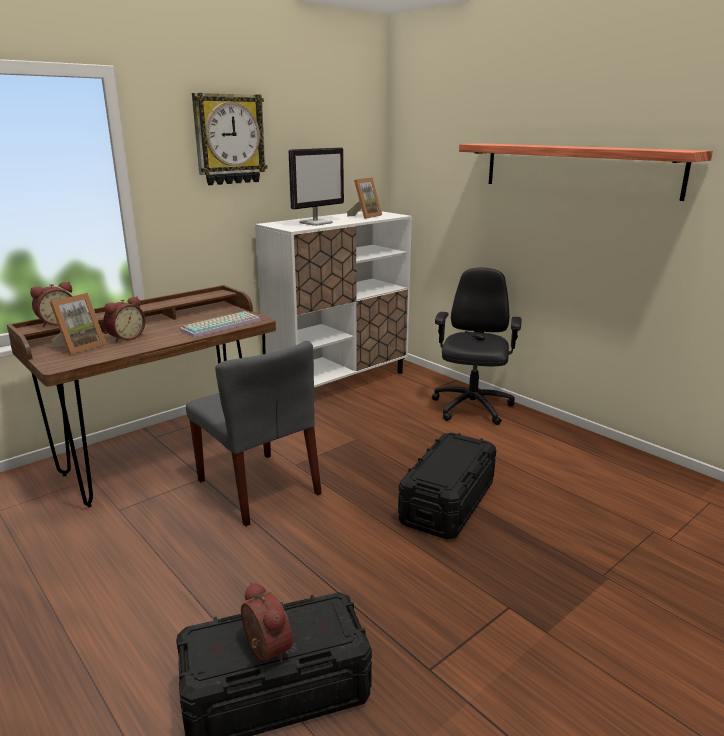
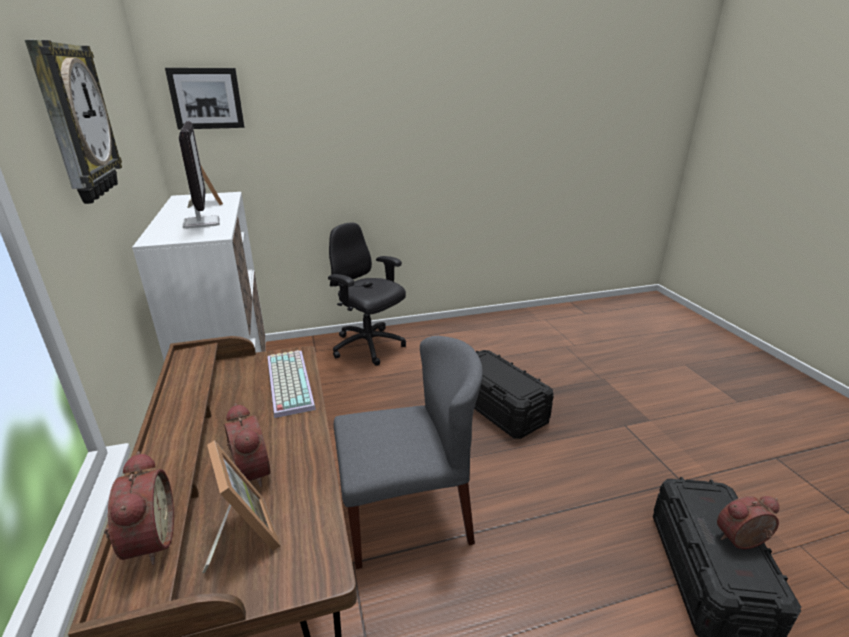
camera: 65 degrees left, 5 degrees up
(420, 134) = (206, 98): none -> picture
(577, 169) = (405, 123): shelf -> none

